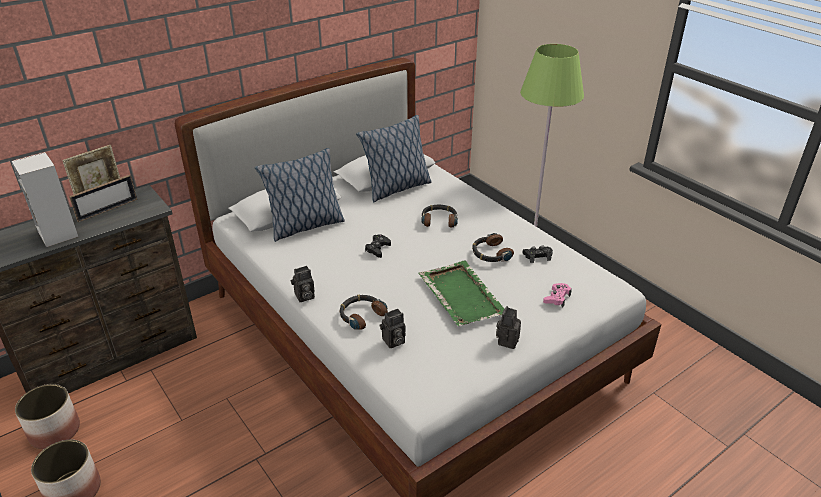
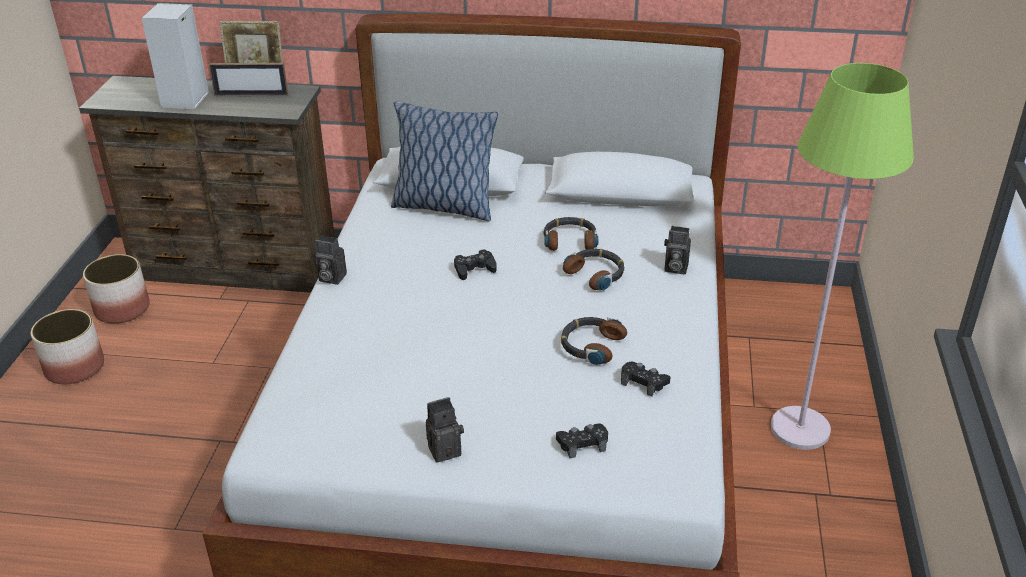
camera: 45 degrees right, 0 degrees up
(361, 315) = (349, 327): headphones -> headphones (570, 240)
(393, 342) = (330, 371): camera -> camera (674, 268)
(396, 188) = (608, 213): pillow -> none
(461, 295) = (477, 369): green tray -> none
(557, 298) = (582, 444): pink game controller -> black game controller

